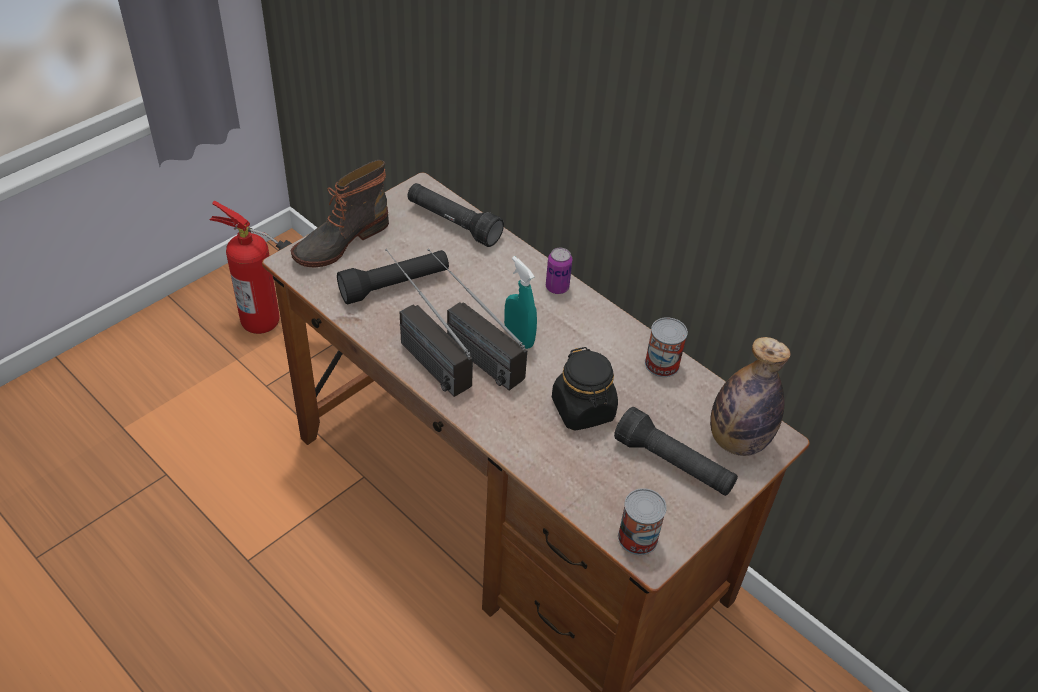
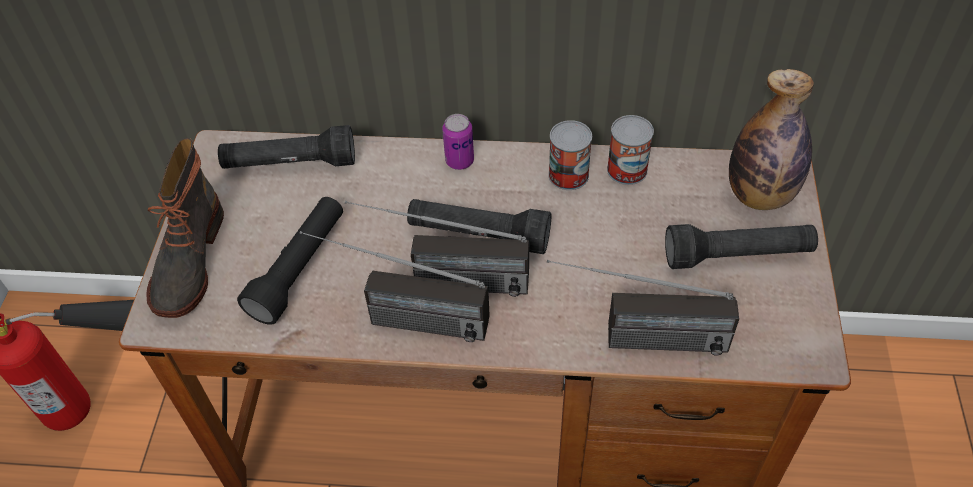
camera: 35 degrees left, 5 degrees up
(519, 338) = (479, 235): turquoise spray bottle -> black flashlight
(545, 462) = (635, 339): none -> radio
(583, 409) = (610, 262): black jar -> none
(637, 537) = (785, 347): can -> can (568, 175)

